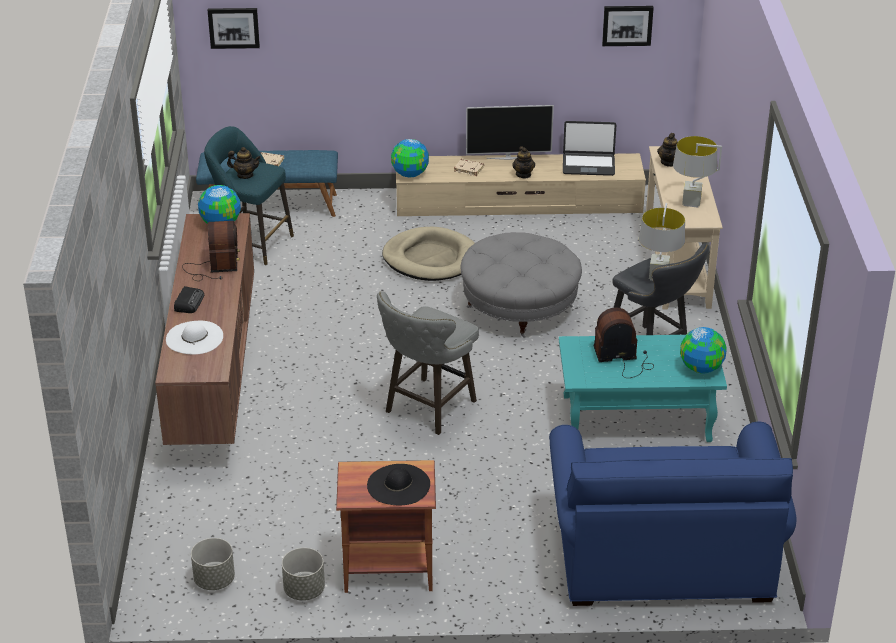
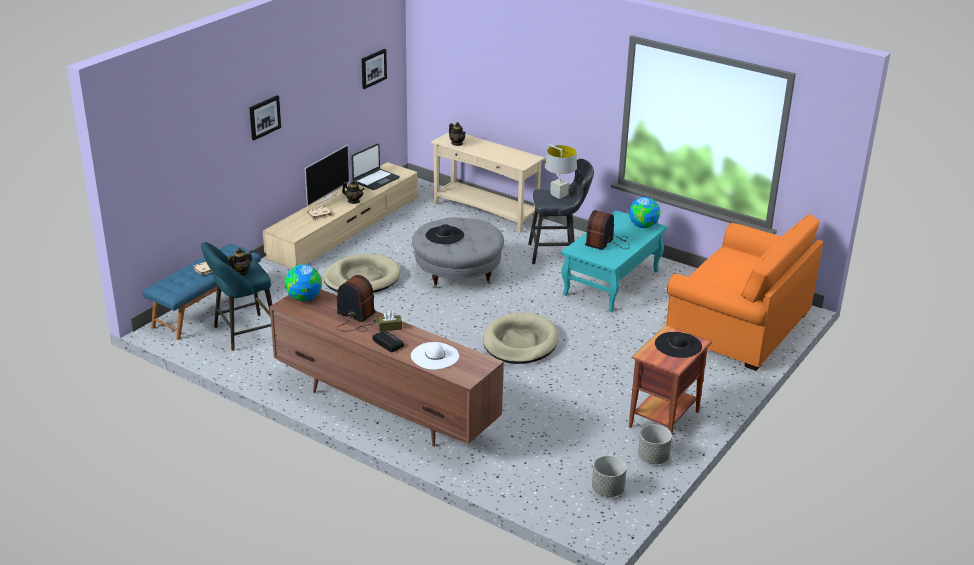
camera: 55 degrees left, 5 degrees down
(220, 291) = (390, 327): none -> brown tissue box
(233, 27) = (152, 166): picture -> picture (264, 117)
(410, 174) = (292, 234): globe -> none
(428, 408) = (520, 342): grey stool -> beige dog bed
(505, 253) = (444, 235): none -> black hat
(662, 553) = (738, 326): blue sofa -> orange sofa
(691, 203) = (508, 154): grey table lamp -> none

